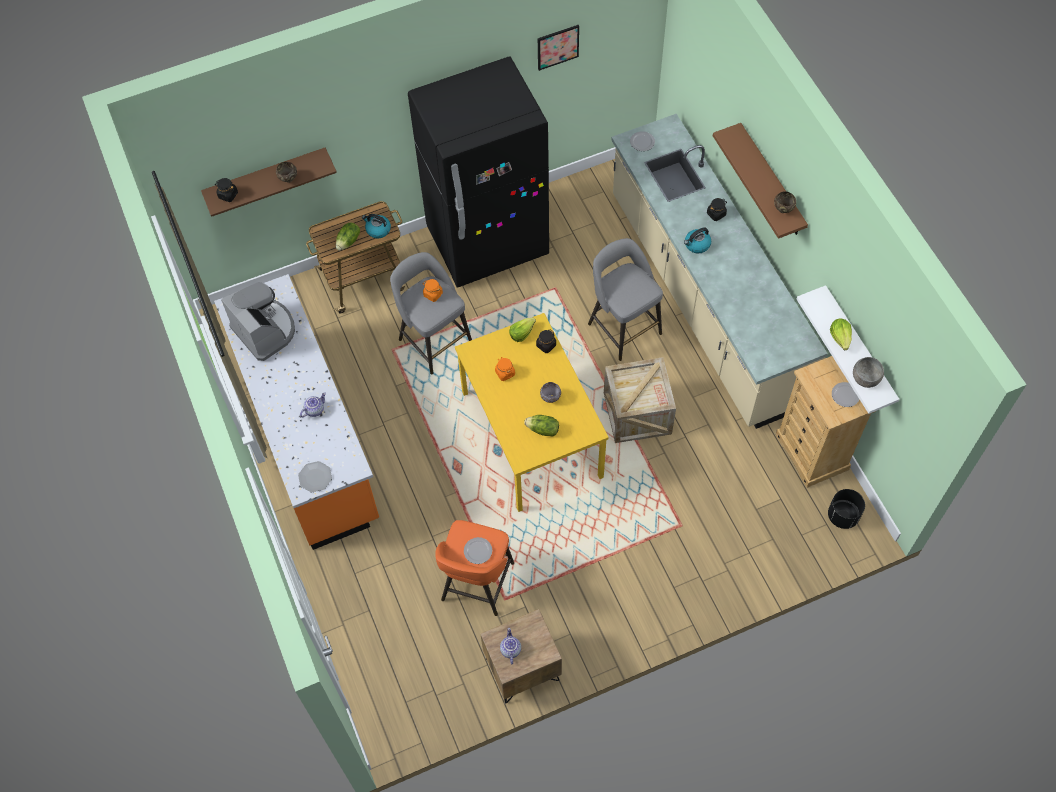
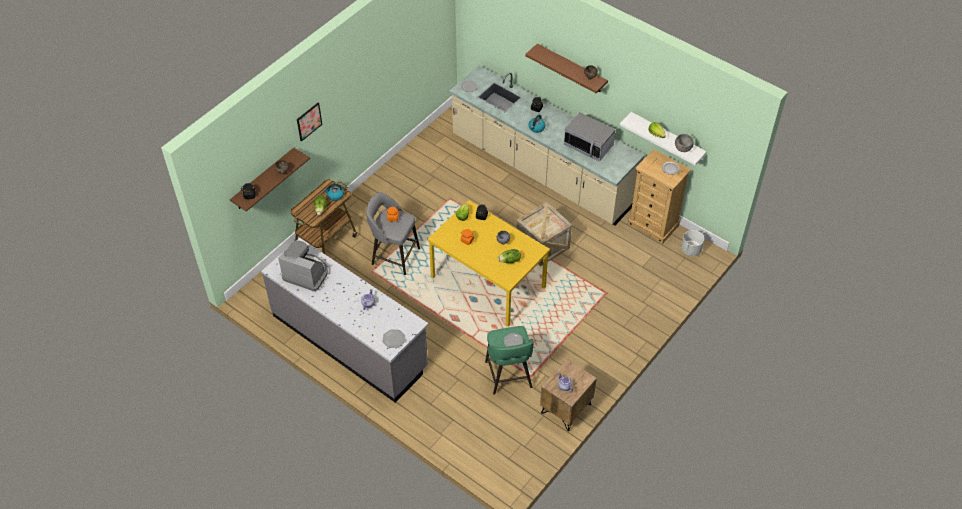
camera: 30 degrees left, 10 degrees down
(309, 436) = (350, 341): orange counter -> grey counter
(476, 584) = (508, 376): orange stool -> green stool
(488, 242) = (392, 189): black fridge -> none
(558, 47) = (405, 41): picture -> picture (309, 121)
(623, 327) = (504, 203): grey stool -> none
(754, 303) = (588, 145): none -> microwave
(842, 516) = (691, 250): black planter -> white planter

